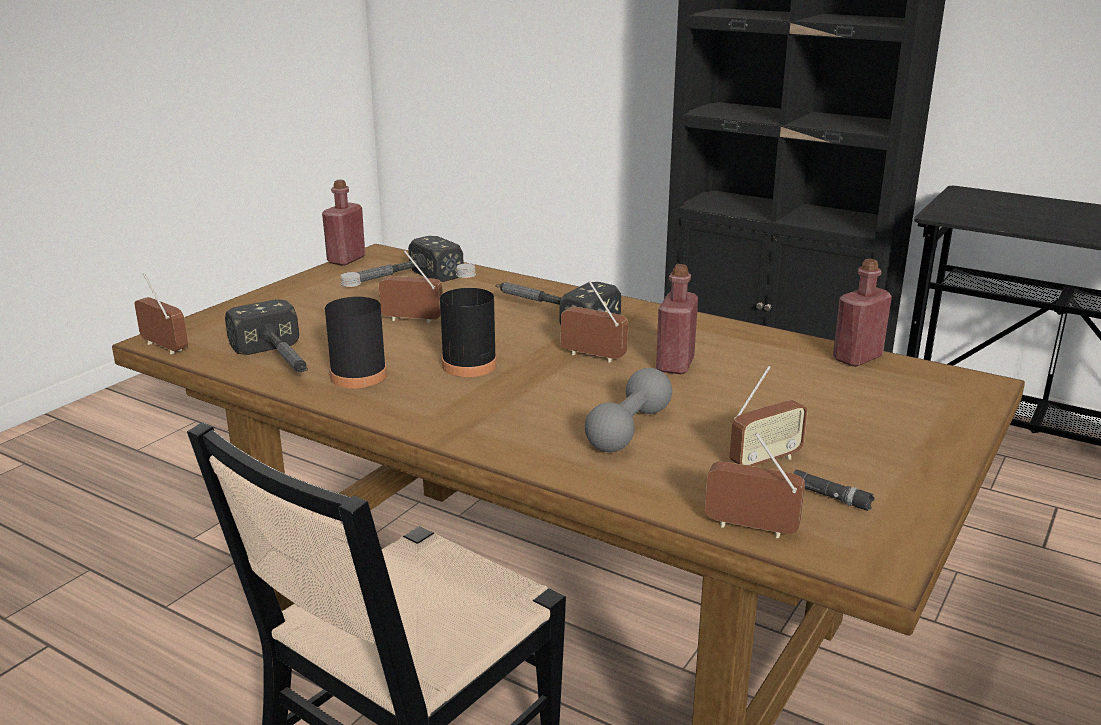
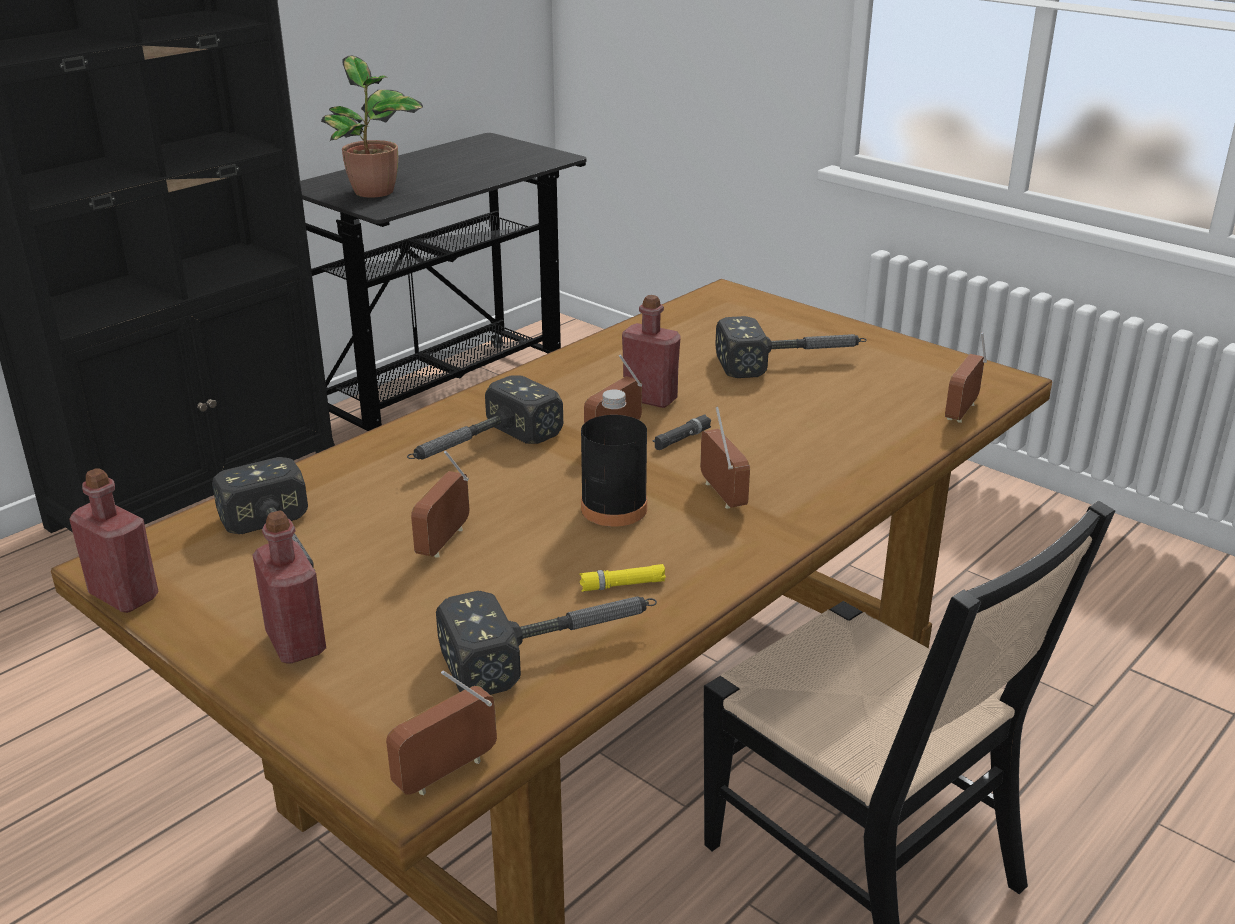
camera: 80 degrees left, 5 degrees up
(358, 376) = (622, 585): black bottle -> yellow flashlight
(629, 429) = (791, 437): grey dumbbell -> none
(765, 461) = (855, 390): radio -> radio (722, 495)
(815, 425) = (793, 362): none -> hammer
(830, 497) = (912, 377): black flashlight -> black flashlight (682, 438)
(857, 358) = (661, 322): red bottle -> red bottle (296, 643)
(982, 209) = (376, 192): none -> potted plant

